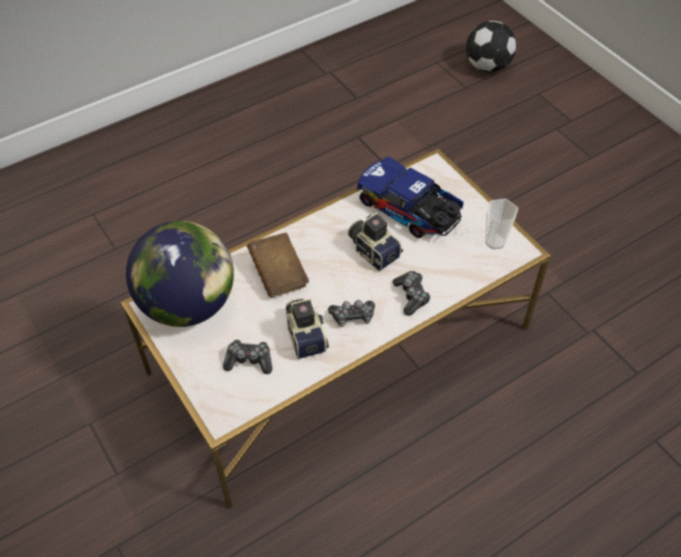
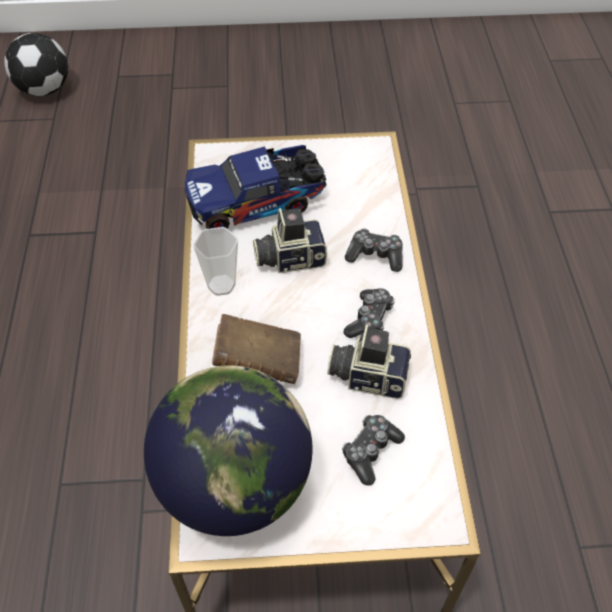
camera: 60 degrees left, 0 degrees up
(495, 241) = (350, 159): cup -> cup (221, 285)

